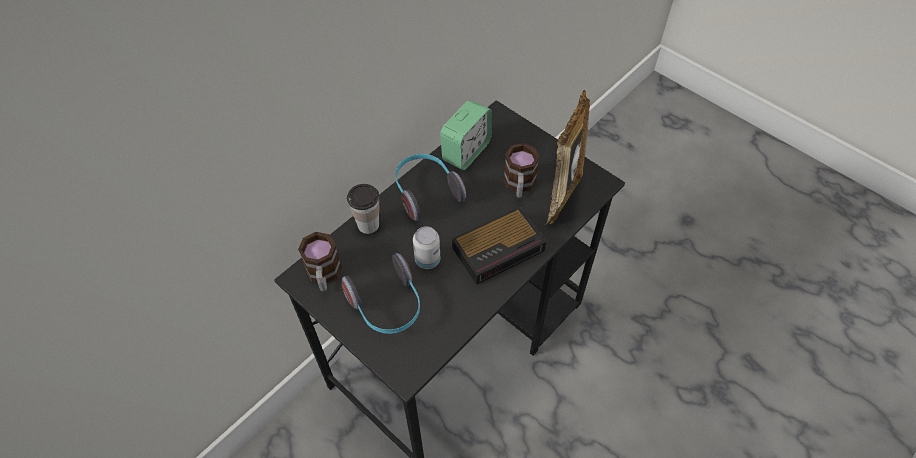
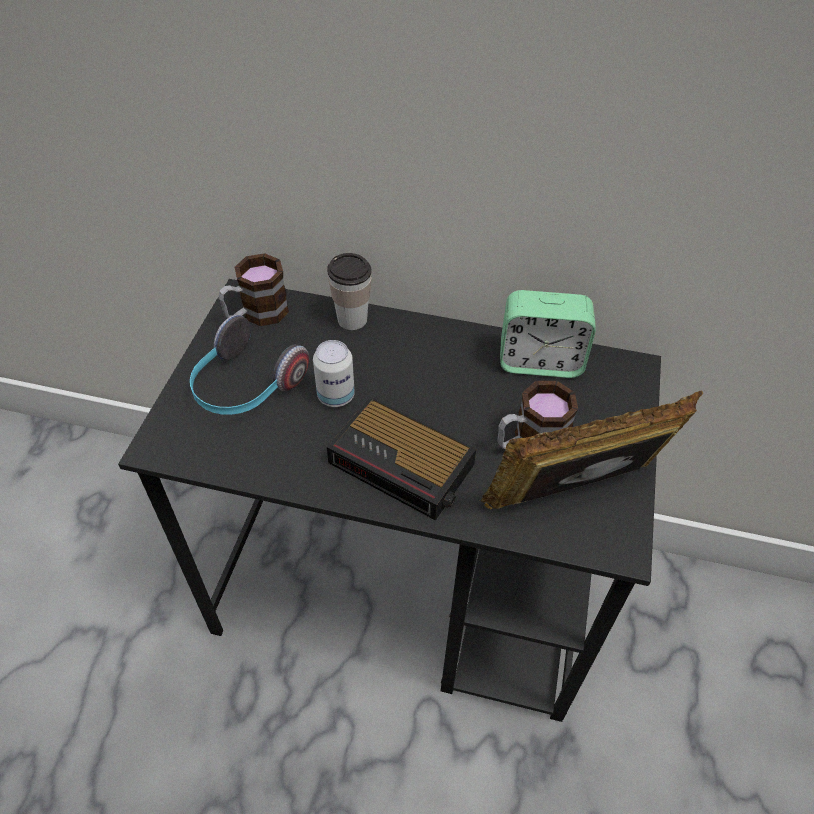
camera: 60 degrees right, 5 degrees down
(426, 191) = (441, 350): headphones -> none

